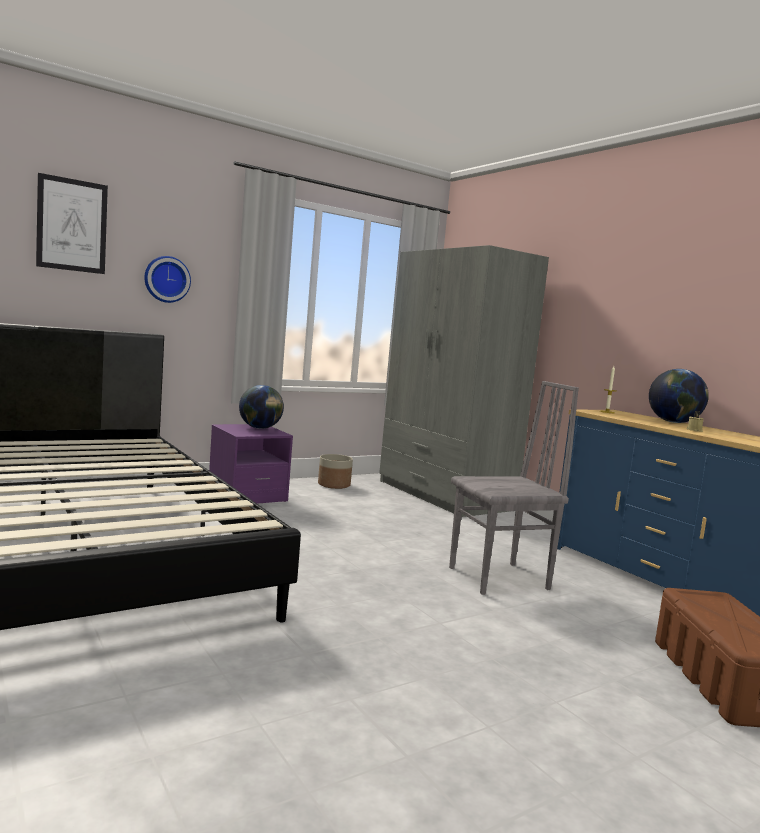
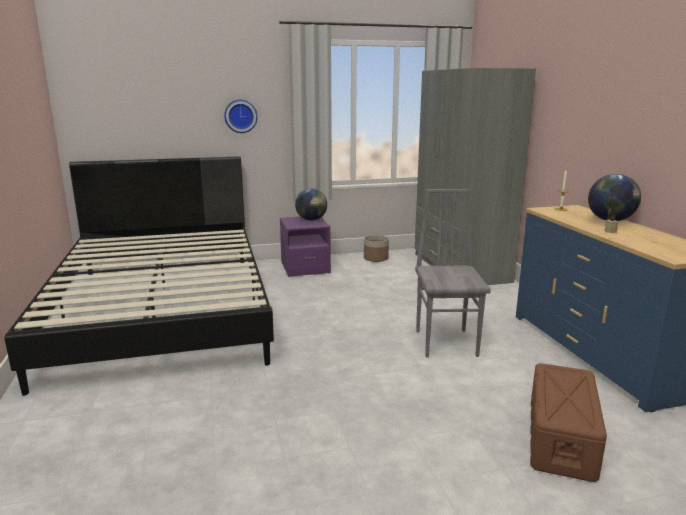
camera: 20 degrees right, 10 degrees up
(72, 225) = (173, 87): picture -> none
(500, 579) = (447, 342): grey chair -> grey chair turned 90 degrees counterclockwise

